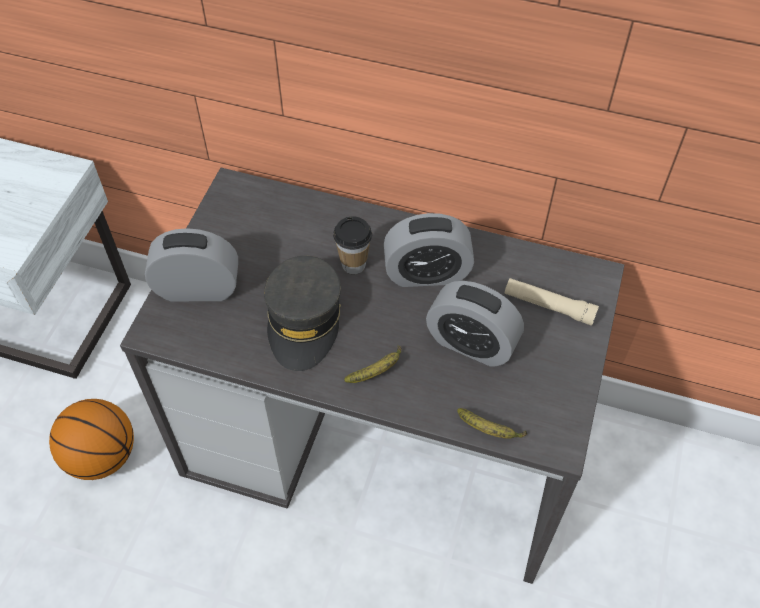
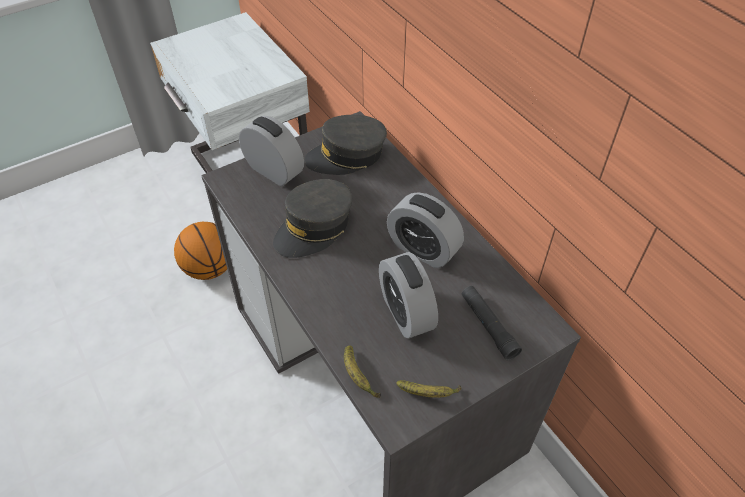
camera: 40 degrees right, 5 degrees down
(258, 225) = (346, 156): none -> grey cap
(354, 265) = (380, 214): cup -> none
(377, 371) = (326, 287): banana -> banana (429, 393)
(548, 306) = (488, 326): beige flashlight -> black flashlight

